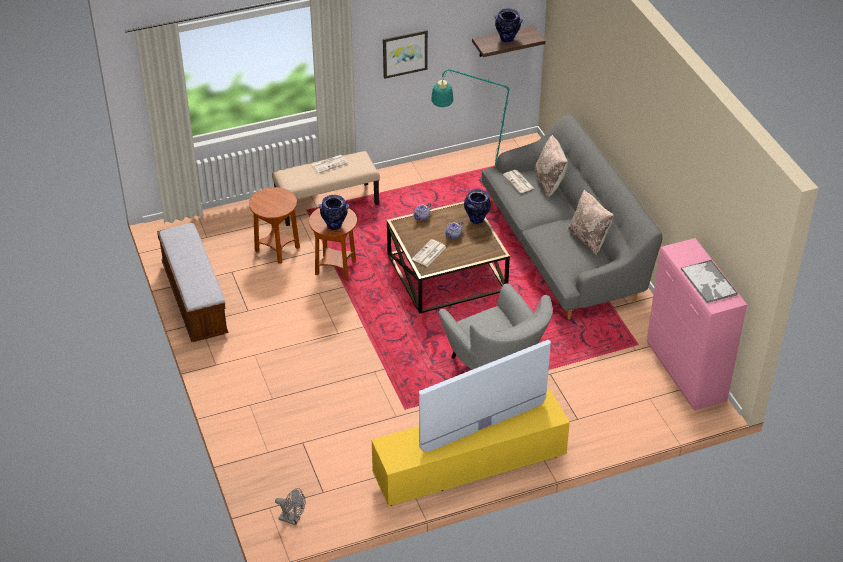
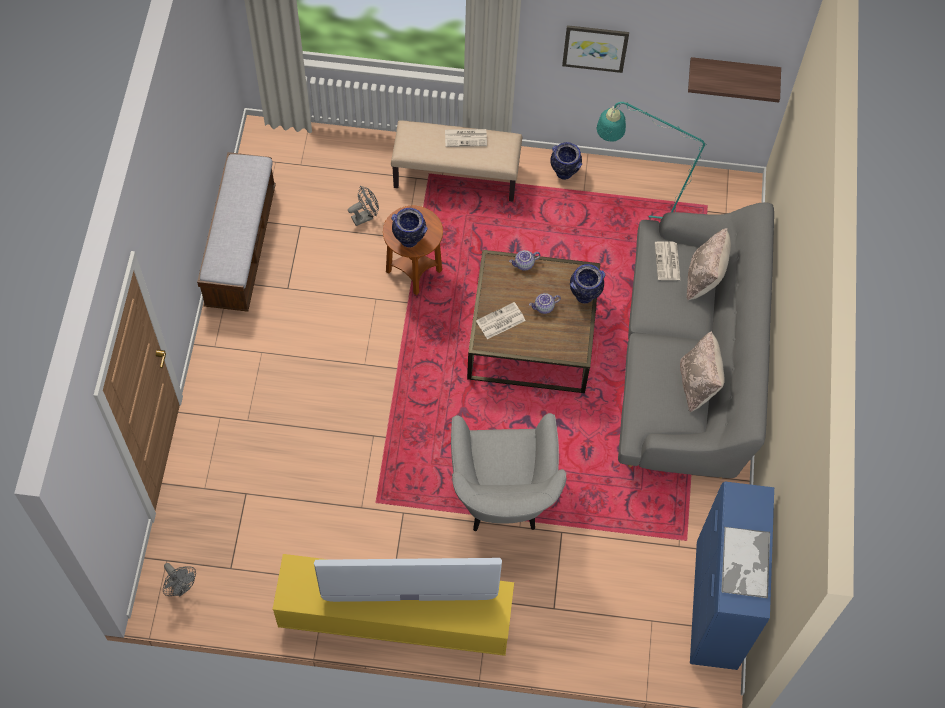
camera: 25 degrees right, 20 degrees up
(277, 249) = (365, 216): brown side table -> grey fan
(507, 39) = (733, 77): vase -> vase (564, 173)
(686, 373) = (715, 607): pink cabinet -> blue cabinet

